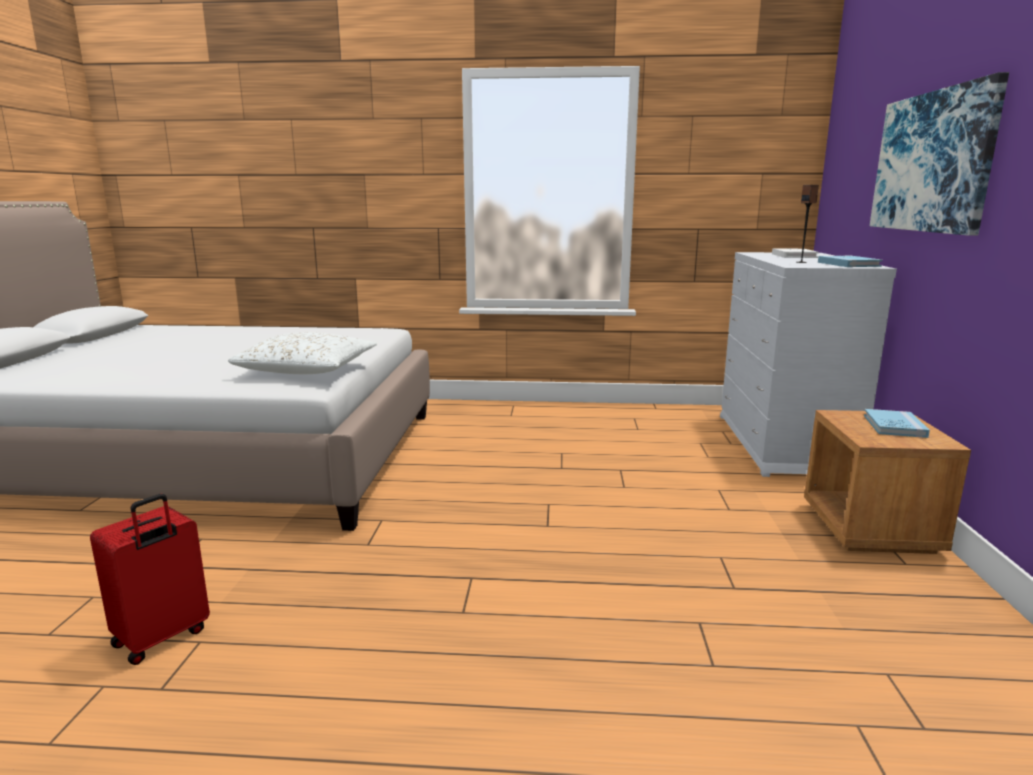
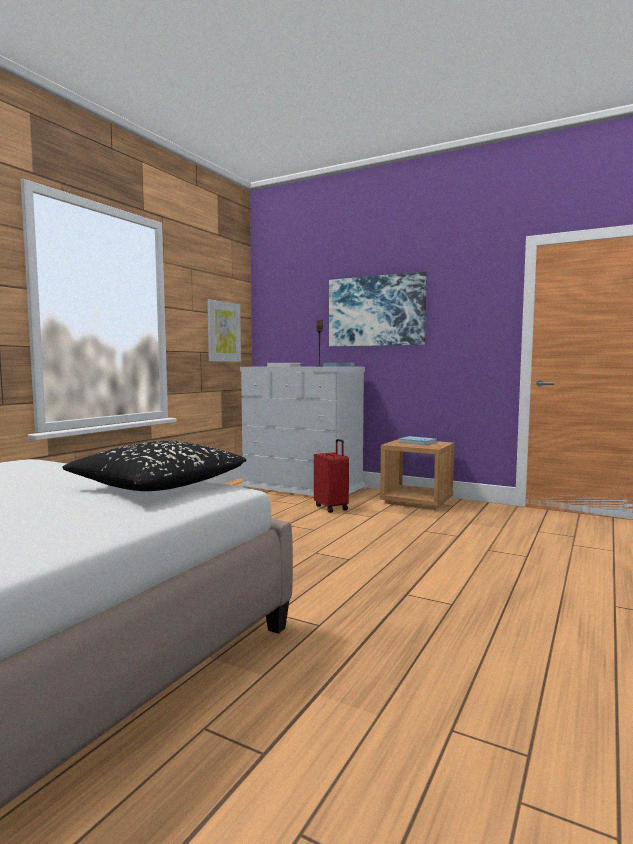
camera: 65 degrees left, 10 degrees down
(162, 638) = (437, 757): red suitcase -> red suitcase (332, 507)
(308, 370) = (159, 485): white pillow -> black pillow
(748, 199) = (223, 331): none -> picture

